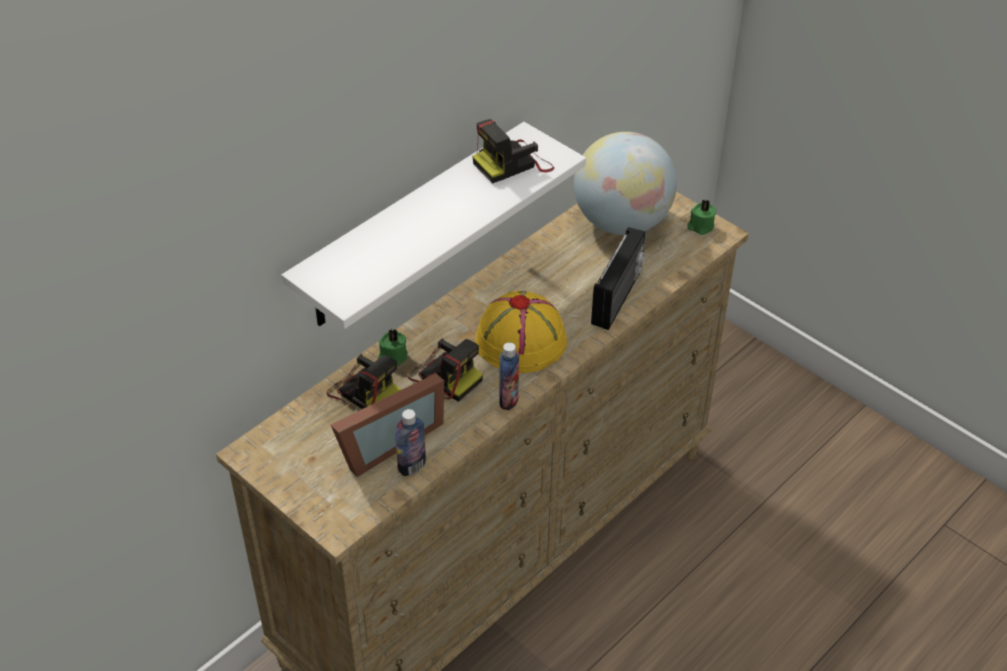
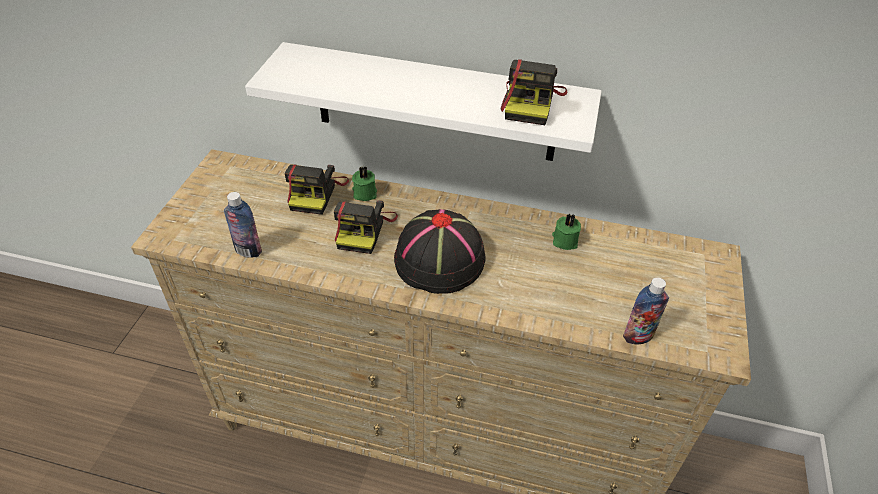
camera: 60 degrees right, 0 degrees up
(385, 442) = (267, 225): picture frame -> none
(508, 400) = (361, 280): bottle -> bottle (638, 336)
(512, 164) = (531, 102): camera -> camera turned 105 degrees counterclockwise
(521, 341) = (439, 260): yellow hat -> black hat
(618, 297) = (551, 306): radio -> none
(621, 222) = (654, 269): globe -> none
(700, 226) = (714, 332): green candle -> green candle (564, 240)

